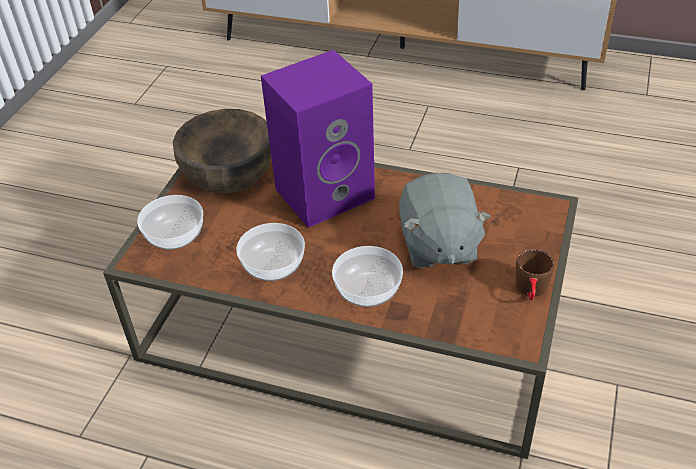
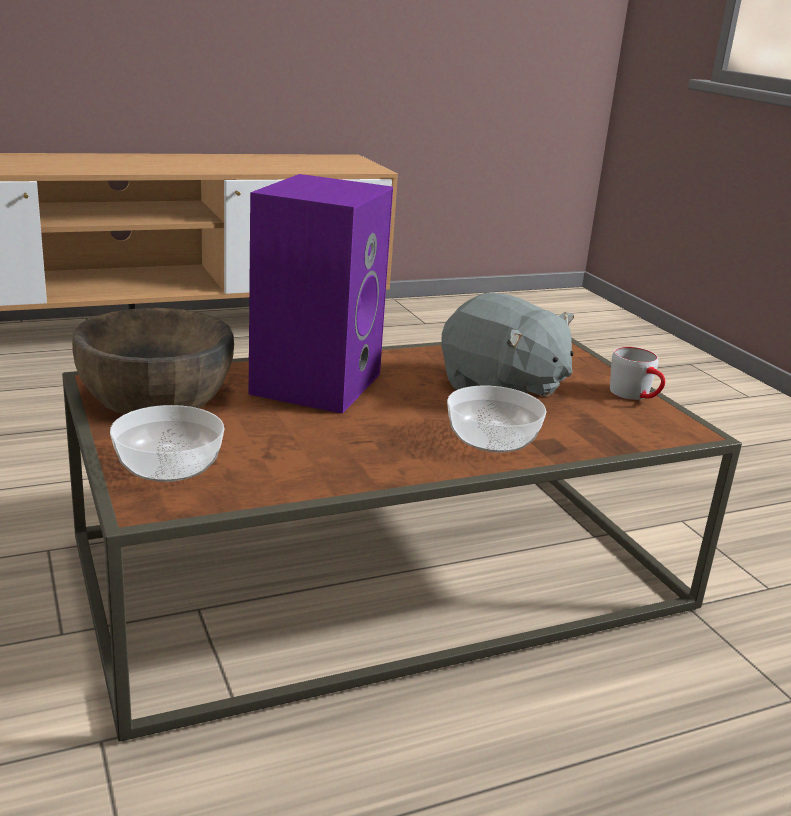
camera: 45 degrees left, 20 degrees down
(274, 265) = (353, 453): bowl -> none
(531, 291) = (636, 396): brown mug -> grey mug

